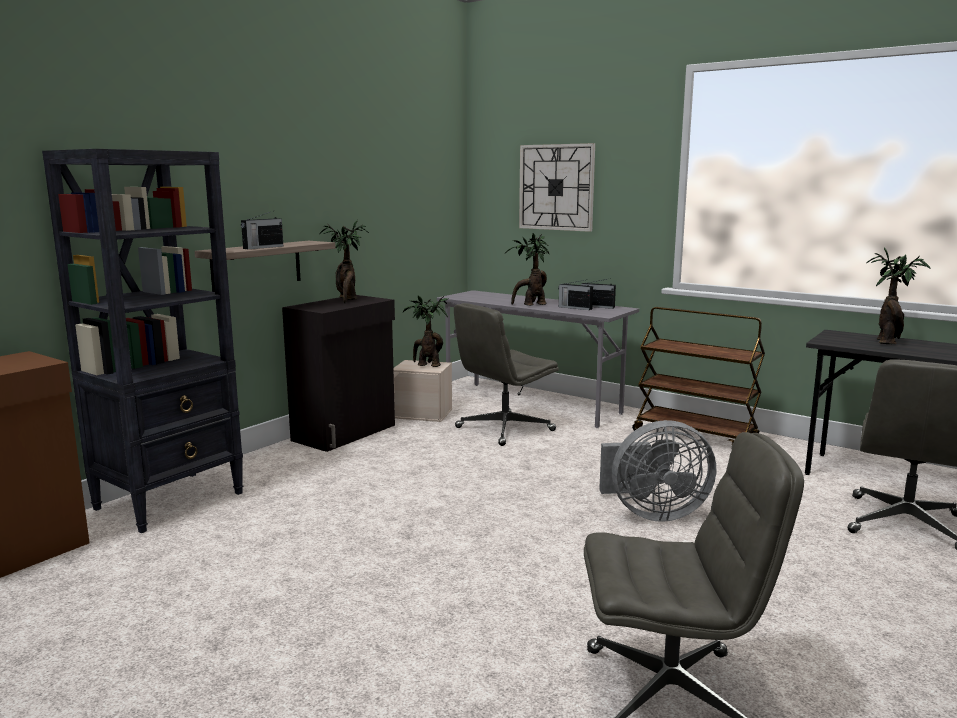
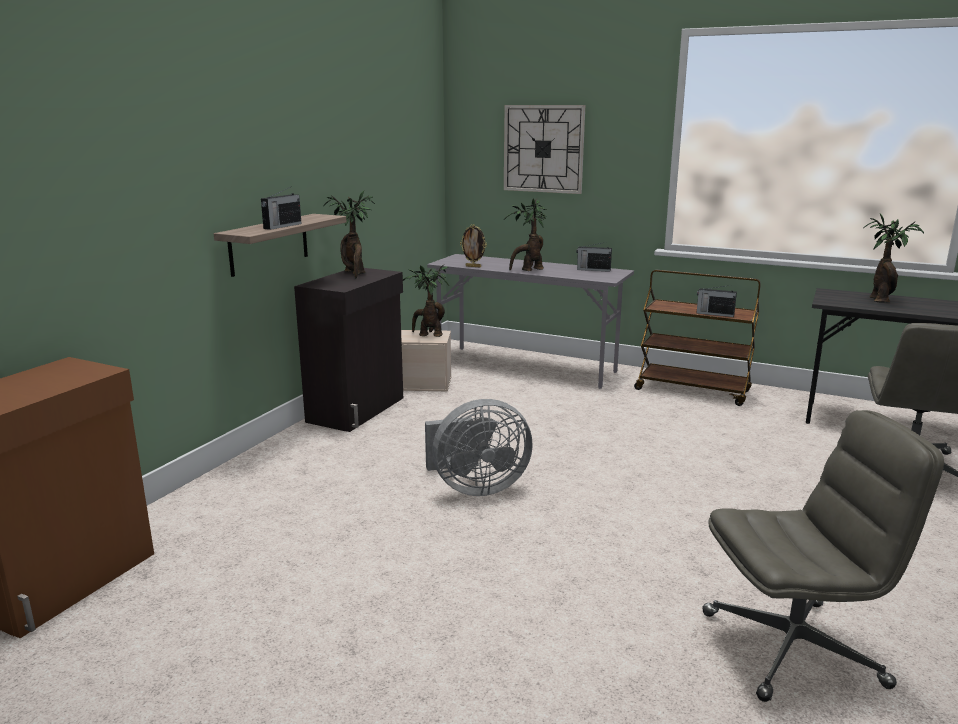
camera: 10 degrees left, 5 degrees up
(171, 500) = (215, 499): black bookcase -> none
(479, 300) = (473, 266): none -> picture frame
(504, 429) = (513, 396): grey office chair -> none
(574, 308) = (573, 272): radio -> radio (714, 314)
(652, 513) = (693, 473): grey fan -> grey fan (475, 487)

